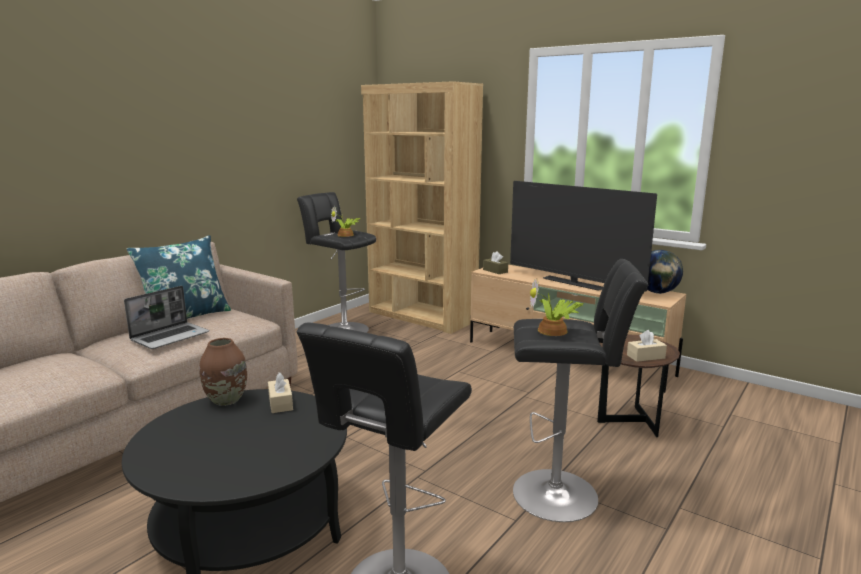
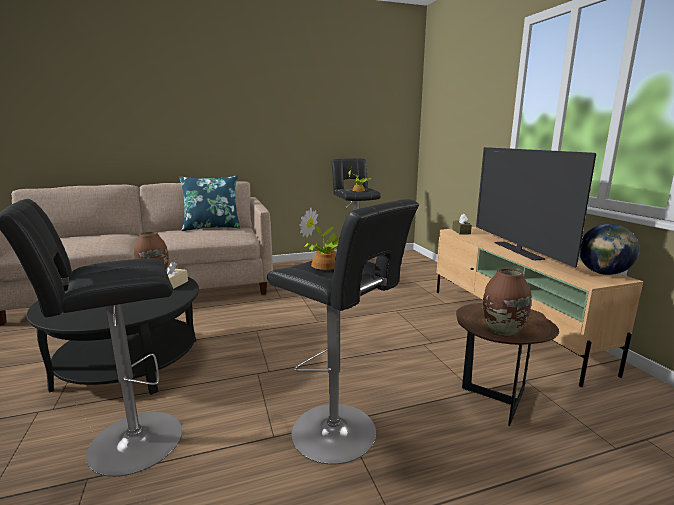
camera: 35 degrees right, 0 degrees up
(170, 337) = (182, 235): laptop -> none
(422, 316) = (424, 267): brown bookcase -> none
(645, 356) = (502, 330): beige tissue box -> brown vase

